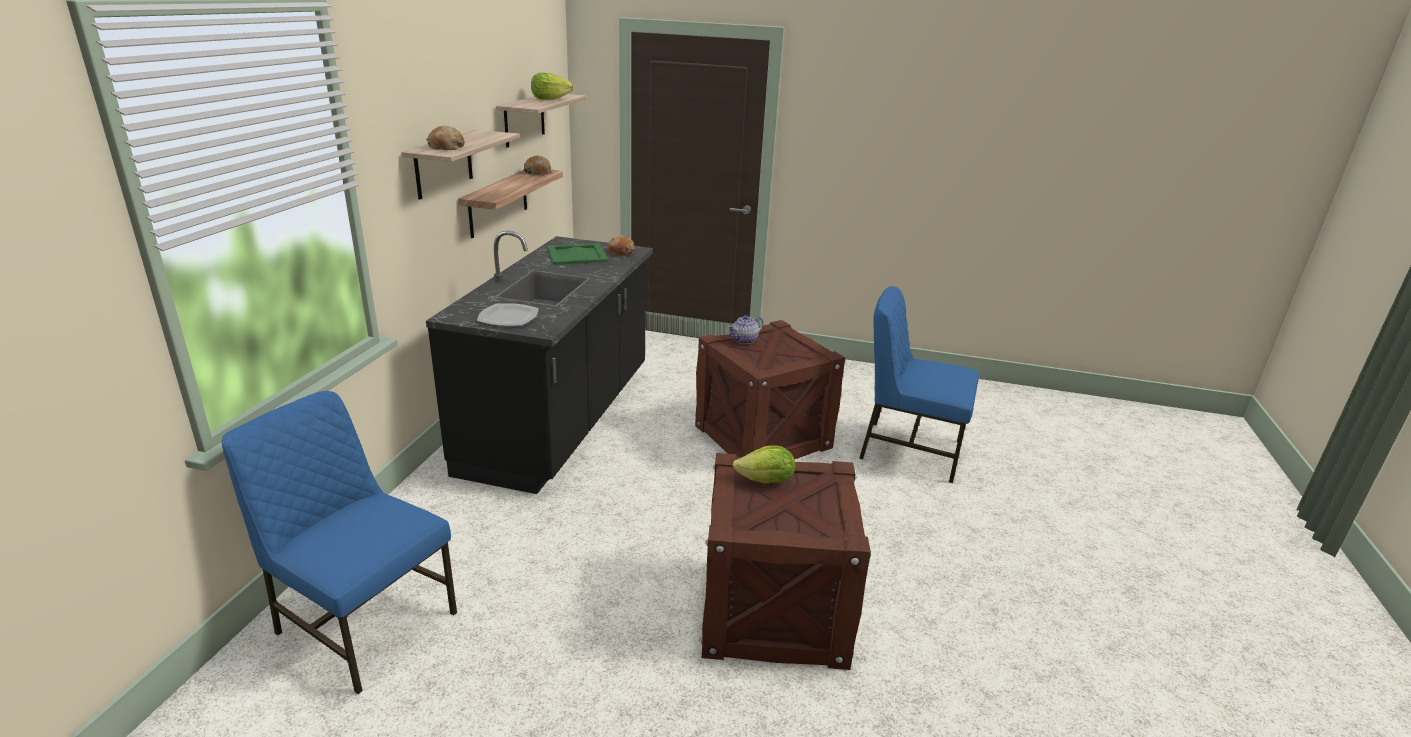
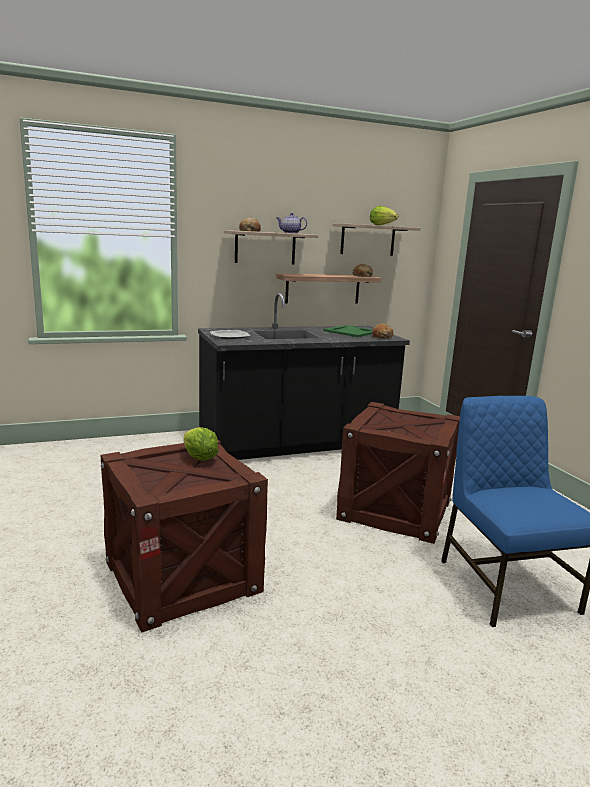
camera: 55 degrees right, 10 degrees down
(363, 623) = (62, 461): blue chair -> none
(744, 340) = (399, 414): teapot -> teapot (290, 233)

